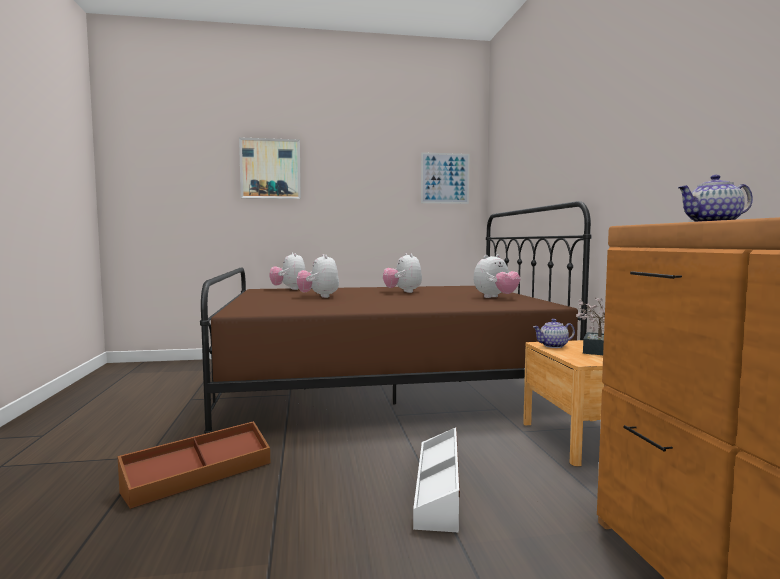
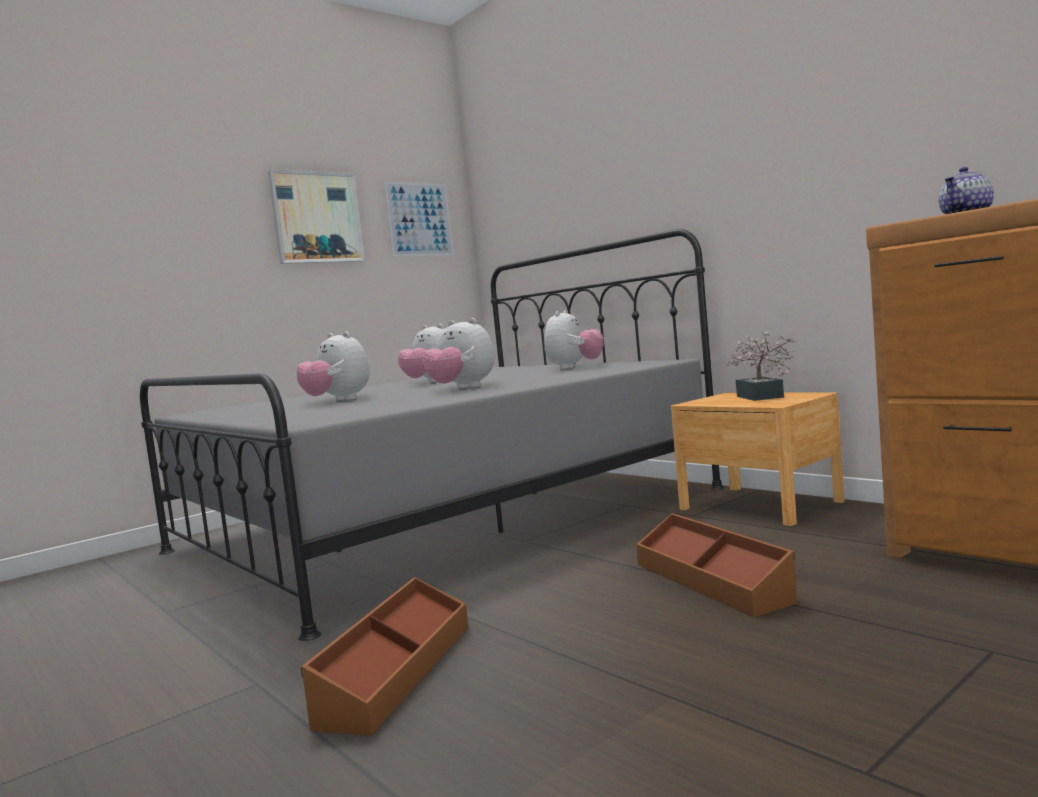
camera: 30 degrees left, 0 degrees up
(270, 169) = (151, 207): picture -> picture (316, 217)
(289, 289) = (237, 406): plush toy -> plush toy (462, 388)
(384, 385) = (446, 519): brown bed -> grey bed
(439, 489) = (712, 581): white storage box -> brown storage box
(553, 346) = (709, 402): teapot -> none

